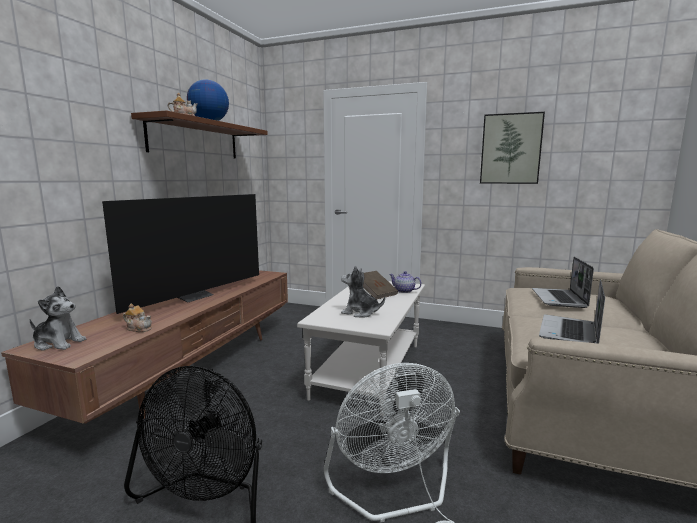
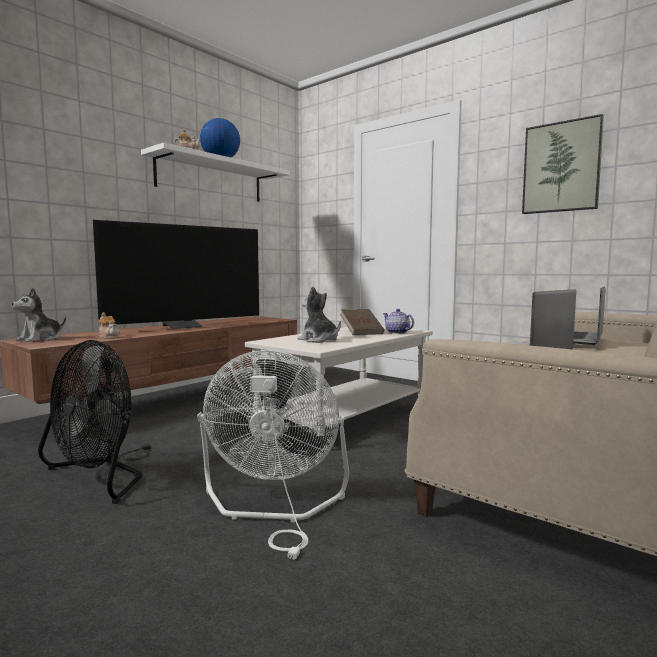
camera: 20 degrees right, 5 degrees down
(58, 343) = (41, 339): plush toy -> plush toy turned 90 degrees clockwise
(195, 140) = (211, 179): brown shelf -> white shelf

